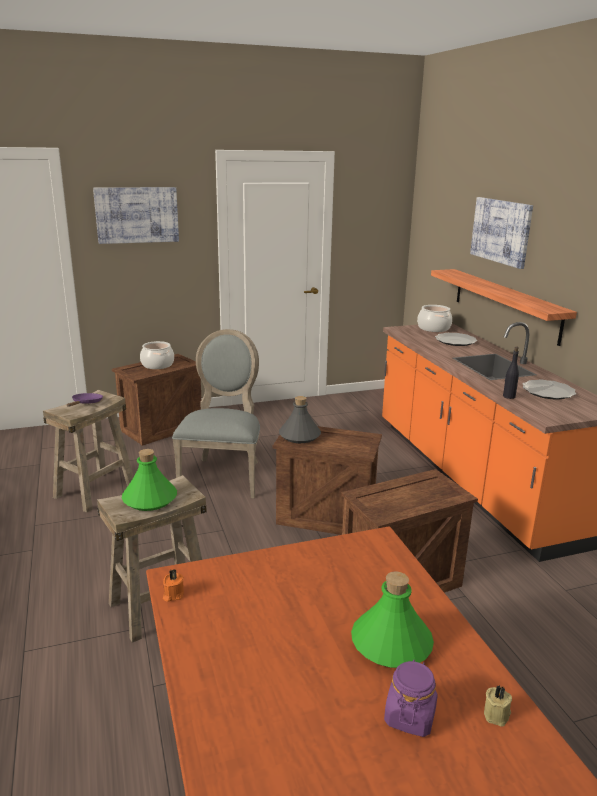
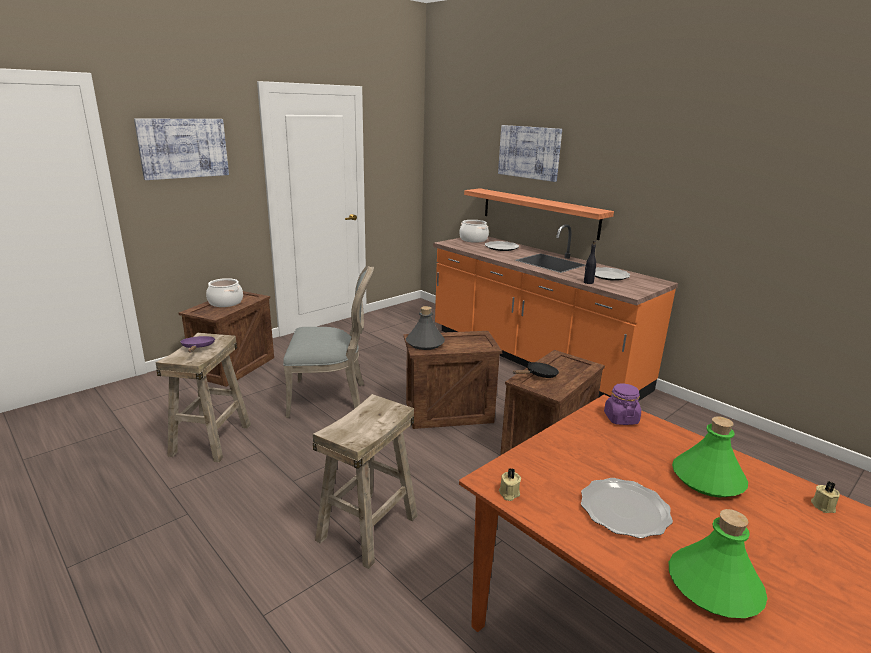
camera: 25 degrees left, 0 degrees up
(149, 499) = (363, 422): green bottle -> green bottle (713, 586)
(173, 594) = (508, 493): orange candle -> beige candle
(223, 475) = (331, 397): grey chair -> grey chair turned 105 degrees clockwise
(262, 644) = (624, 510): none -> plate
(385, 493) = (539, 375): none -> black frying pan
(409, 716) = (779, 527): purple jar -> purple jar (620, 418)

